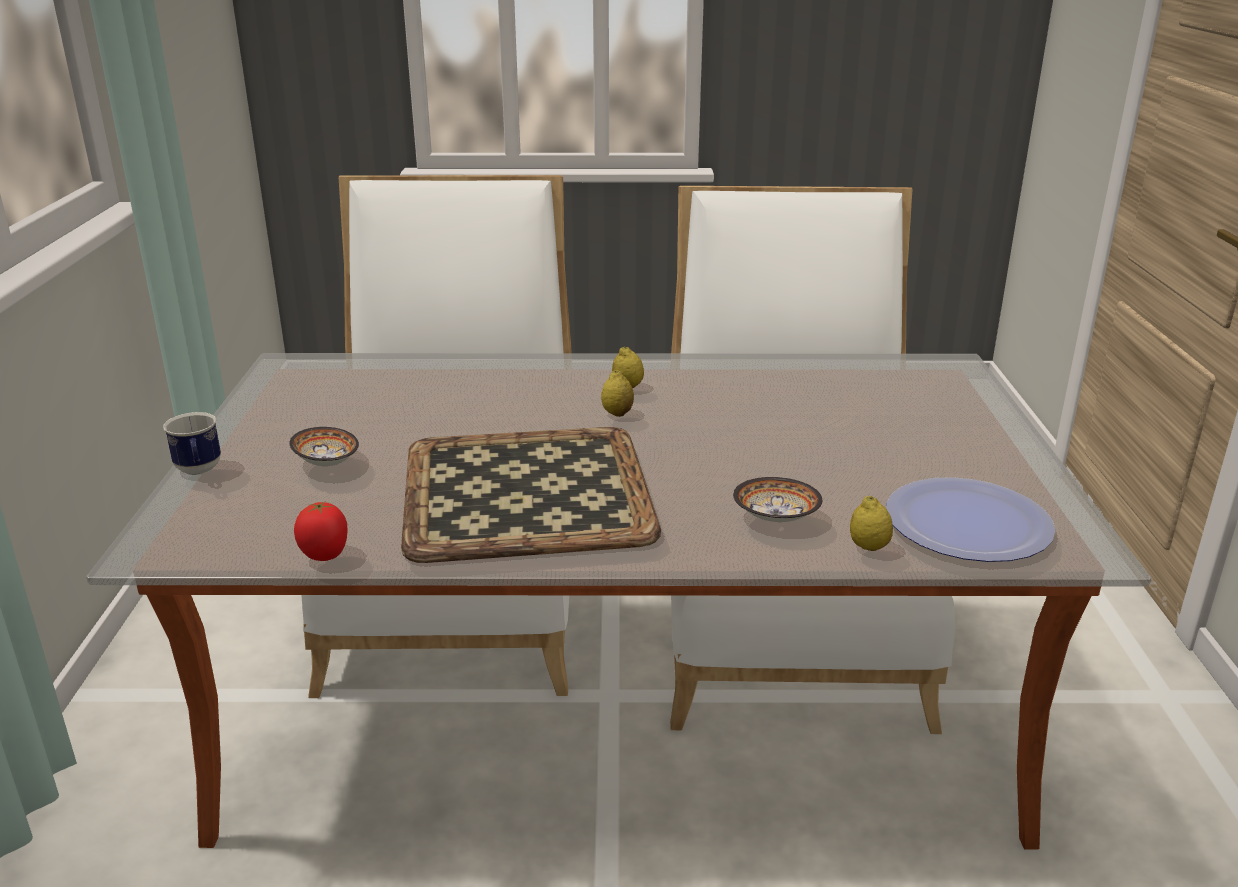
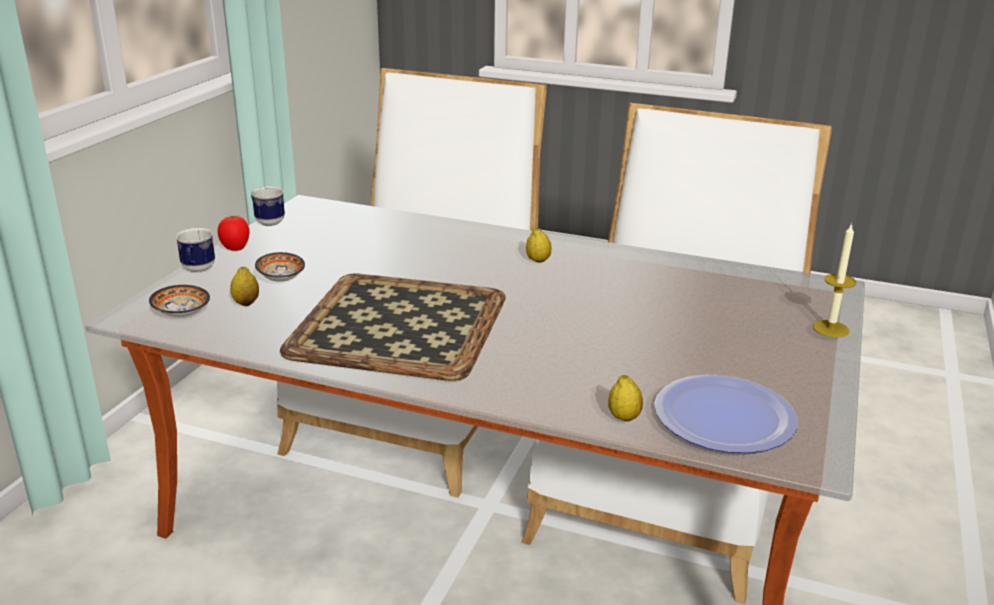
camera: 20 degrees right, 0 degrees up
(247, 393) = (267, 221): none -> mug
(325, 556) = (232, 342): tomato -> tomato (236, 249)
(617, 413) = (513, 279): lemon -> lemon (246, 303)
(775, 518) = (569, 380): bowl -> bowl (181, 314)
(989, 408) = (830, 329): none -> candle

